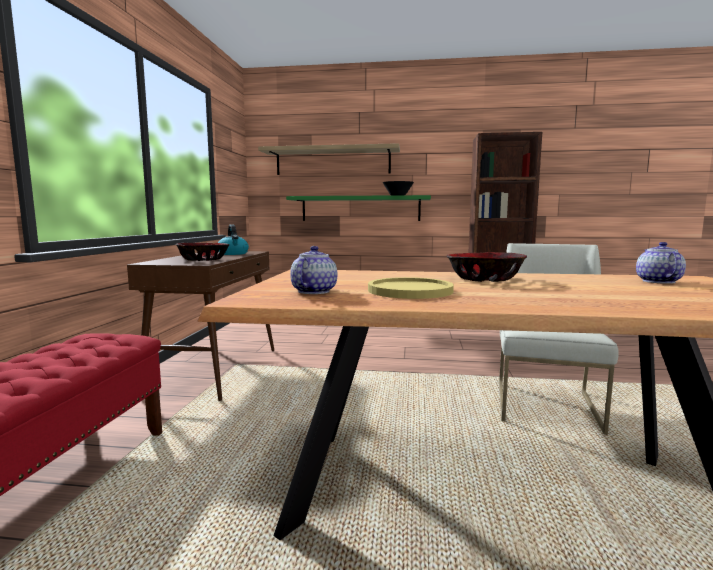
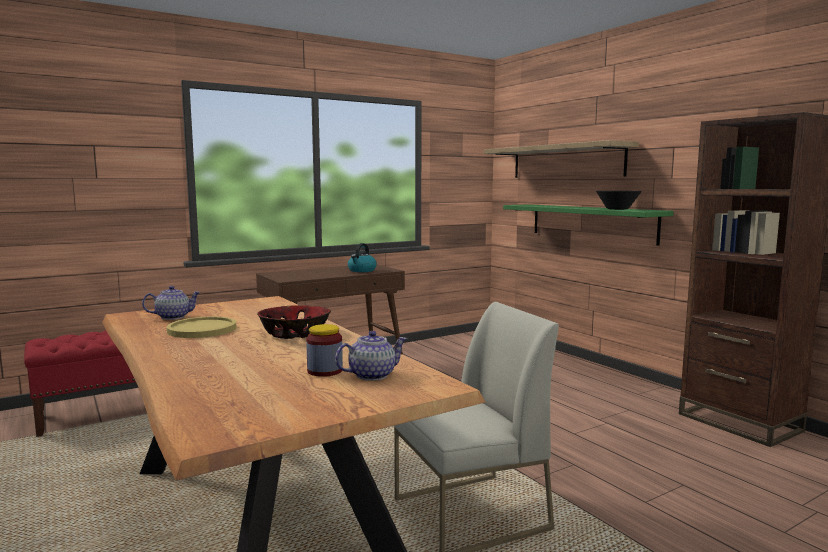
camera: 50 degrees right, 0 degrees up
(204, 259) = (309, 275): bowl -> none
(637, 285) = (325, 371): none -> jar

